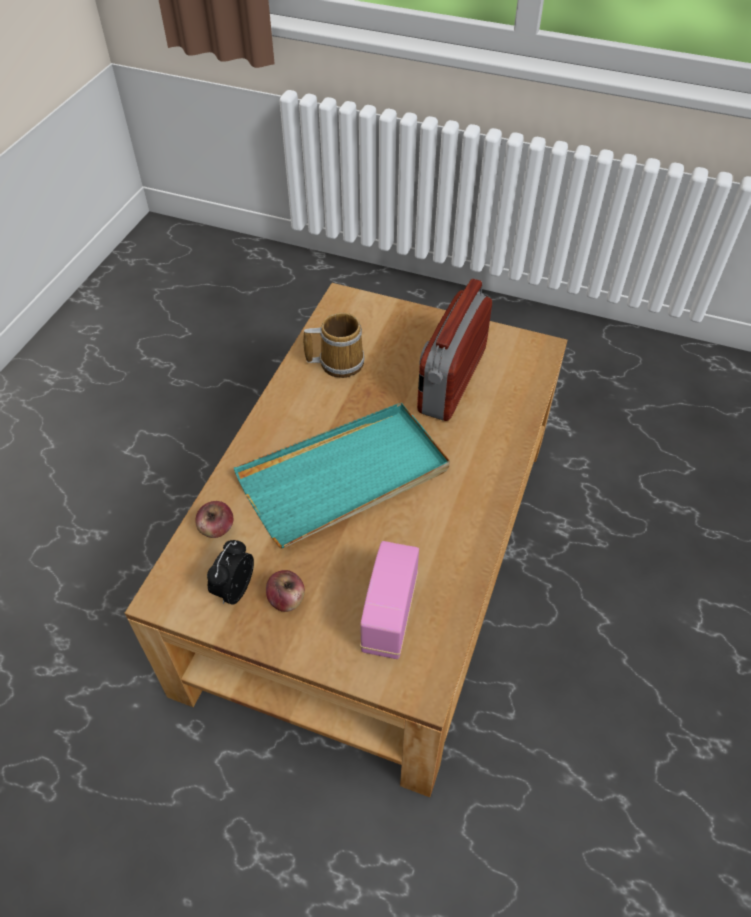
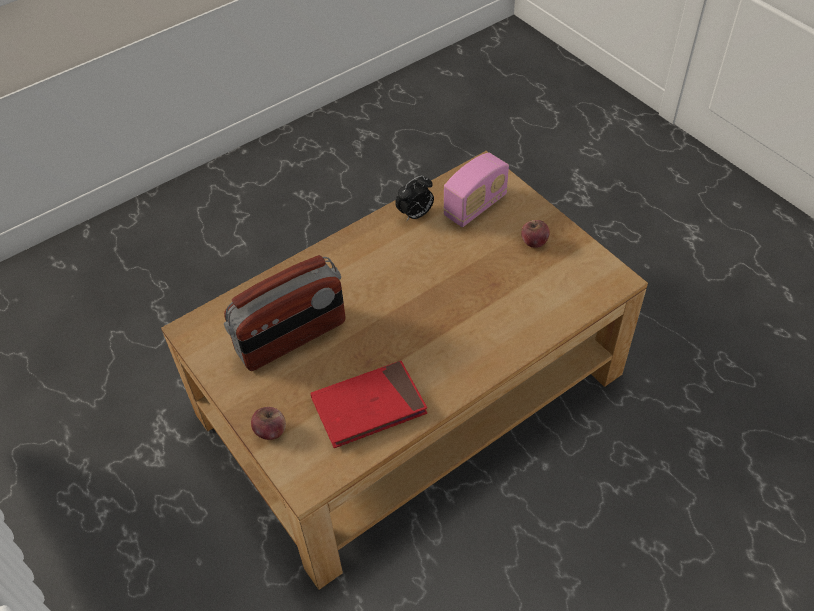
camera: 145 degrees left, 0 degrees up
(217, 529) = (558, 307): apple -> apple (270, 431)
(234, 589) = (565, 263): alarm clock -> alarm clock (415, 215)
(338, 362) = (369, 406): mug -> red book
(345, 477) = (440, 300): turquoise tray -> none

